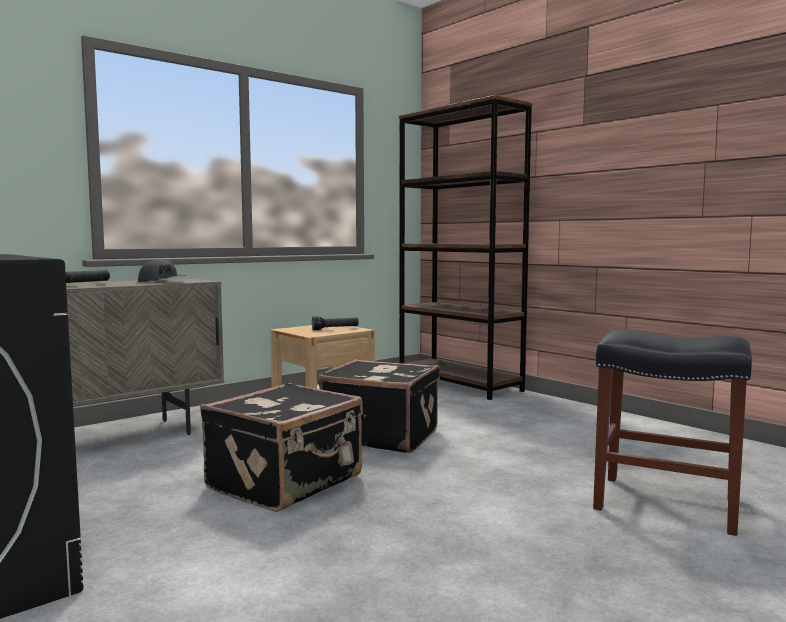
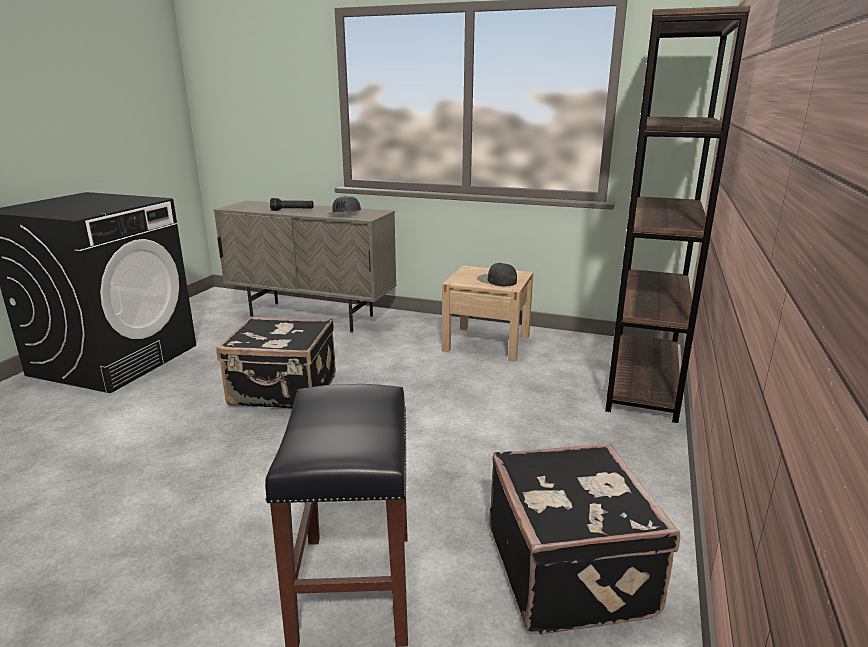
camera: 60 degrees right, 15 degrees up
(335, 329) = (496, 280): black flashlight -> black cap
(381, 436) = (418, 392): black suitcase -> black suitcase (571, 570)

